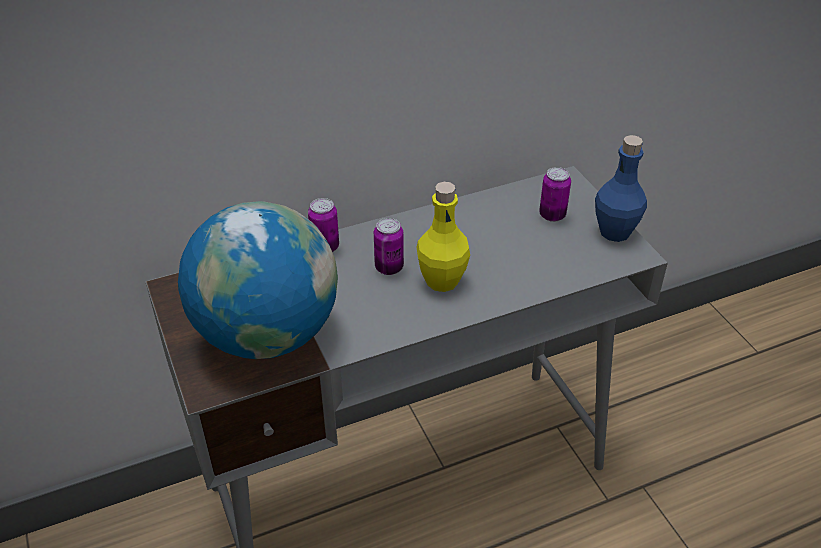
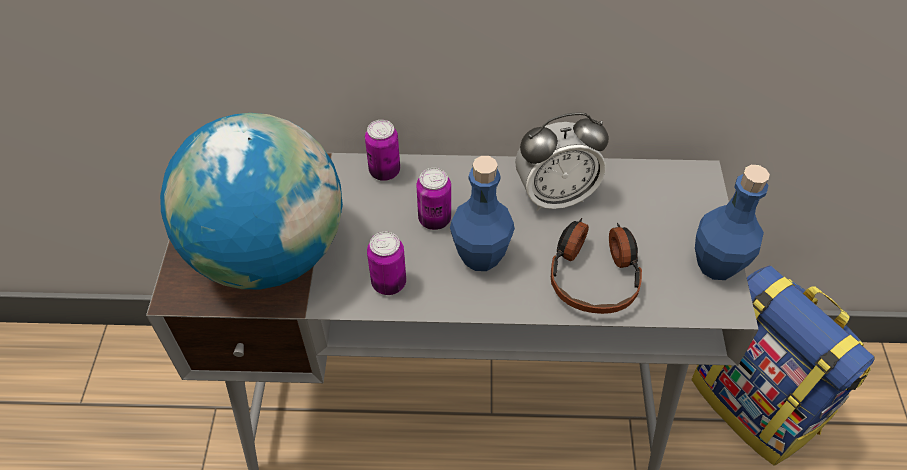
camera: 25 degrees right, 10 degrees up
(442, 281) = (480, 256): yellow bottle -> blue bottle
(471, 223) = (555, 196): none -> alarm clock
(534, 265) = (594, 274): none -> headphones
(552, 215) = (654, 217): can -> can (389, 283)
(645, 380) = (755, 404): none -> backpack

